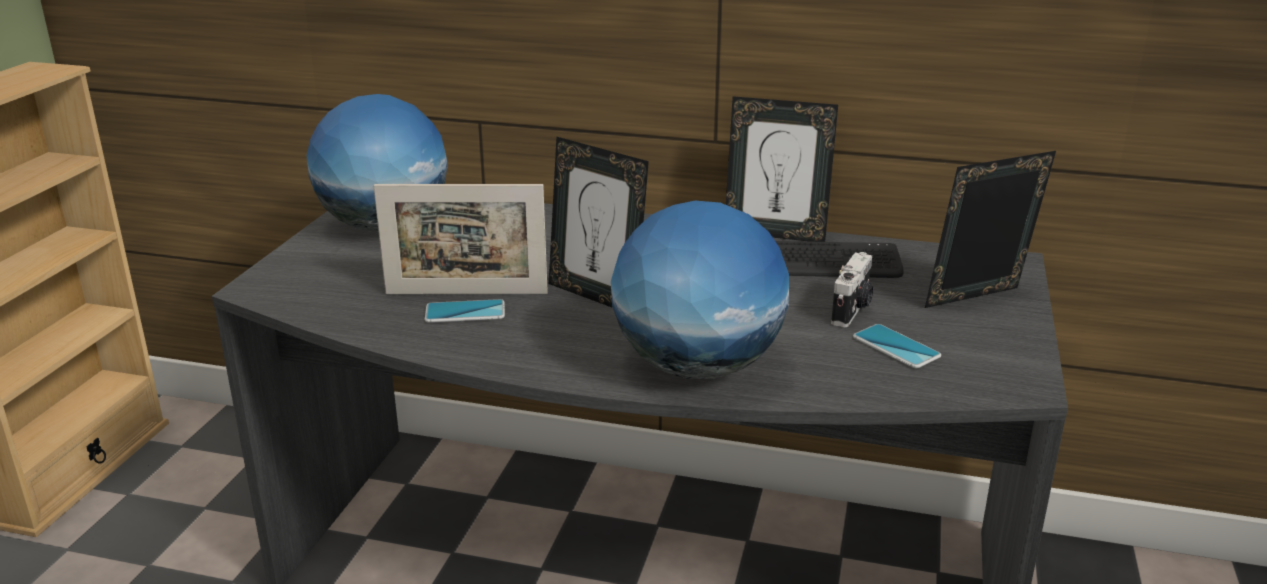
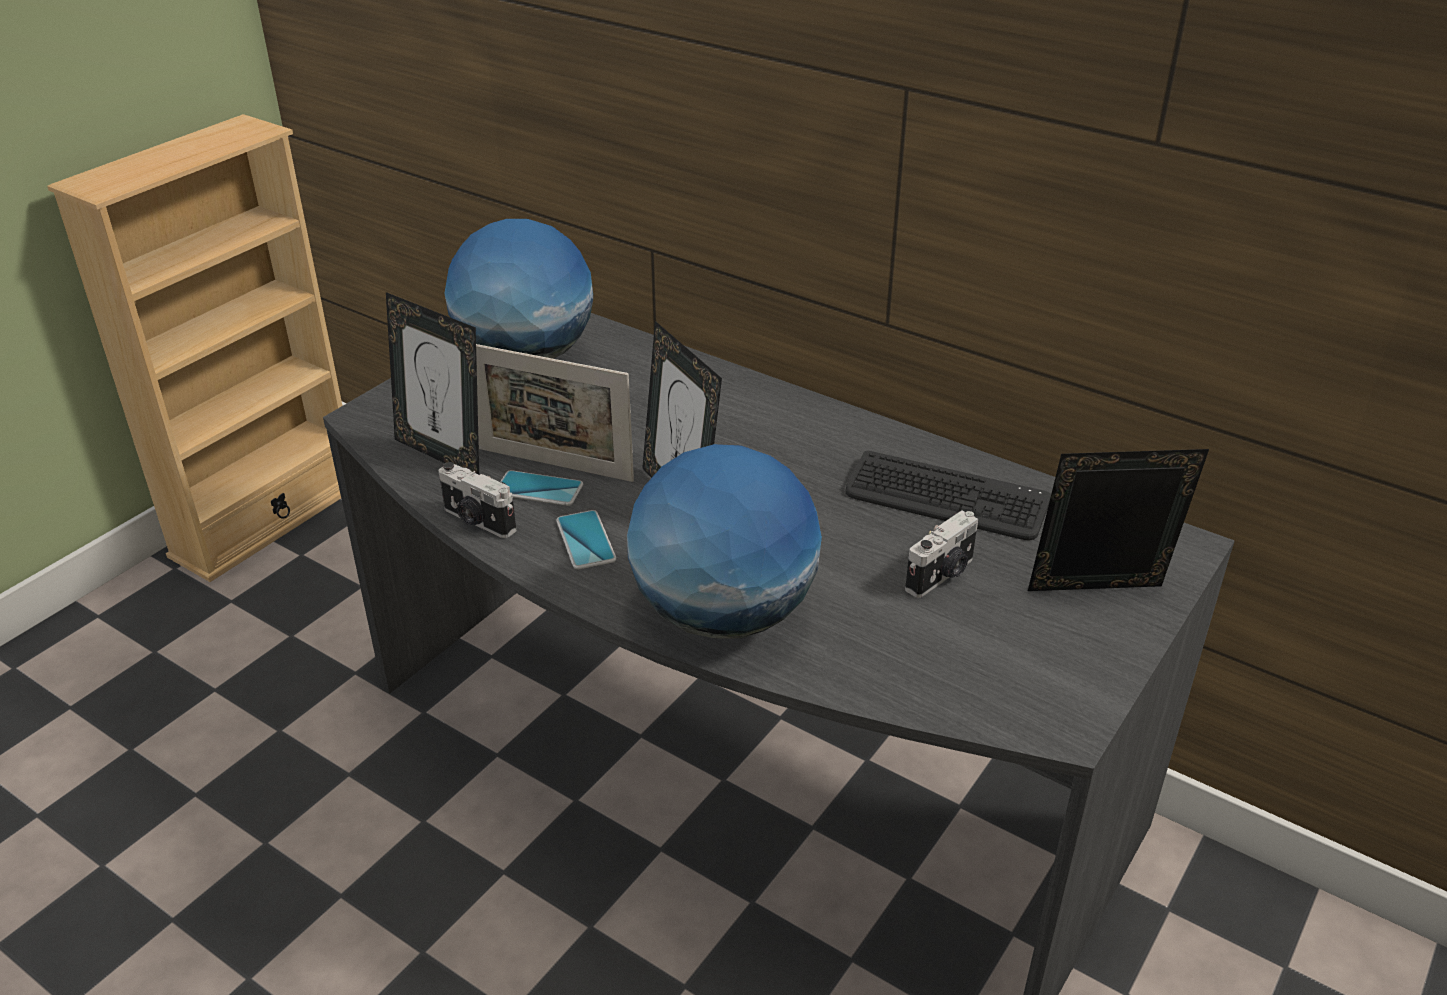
camera: 20 degrees right, 10 degrees up
(423, 344) = (478, 521): none -> camera
(775, 234) = (929, 447): picture frame -> picture frame (443, 454)
(896, 347) = (954, 638): phone -> phone (585, 540)

